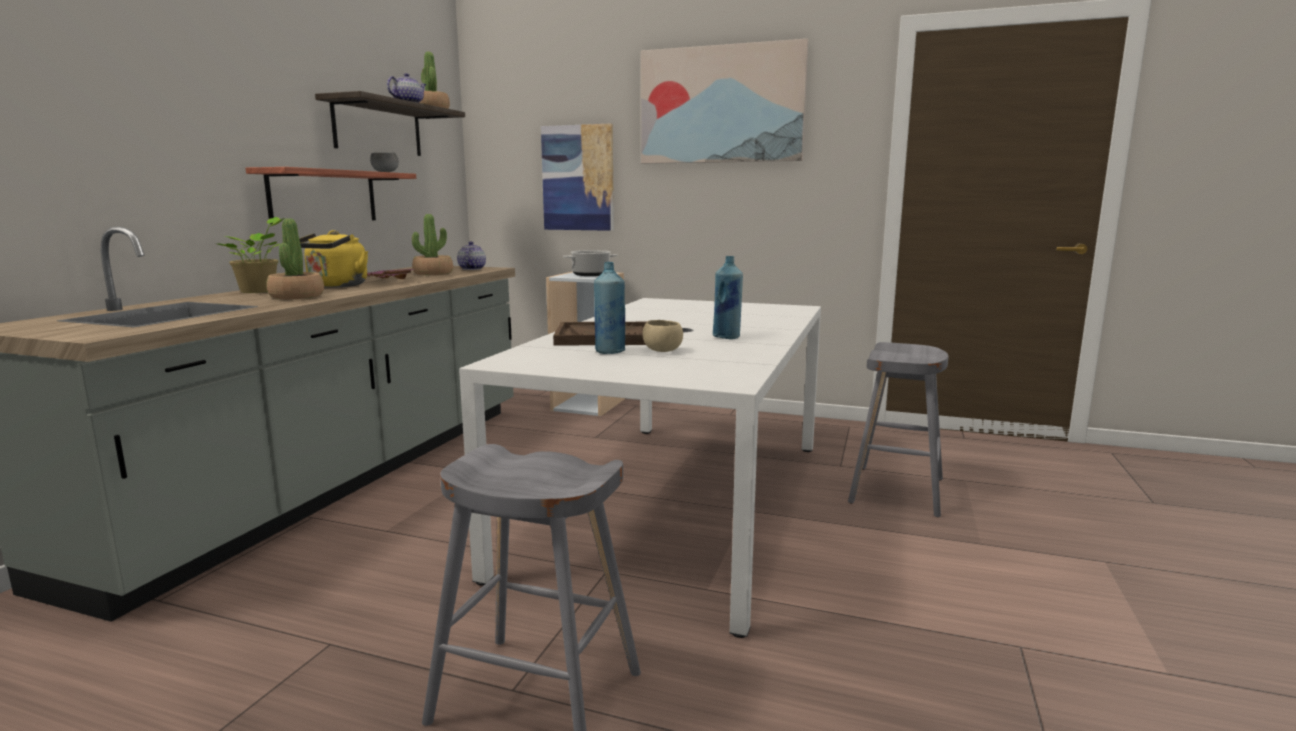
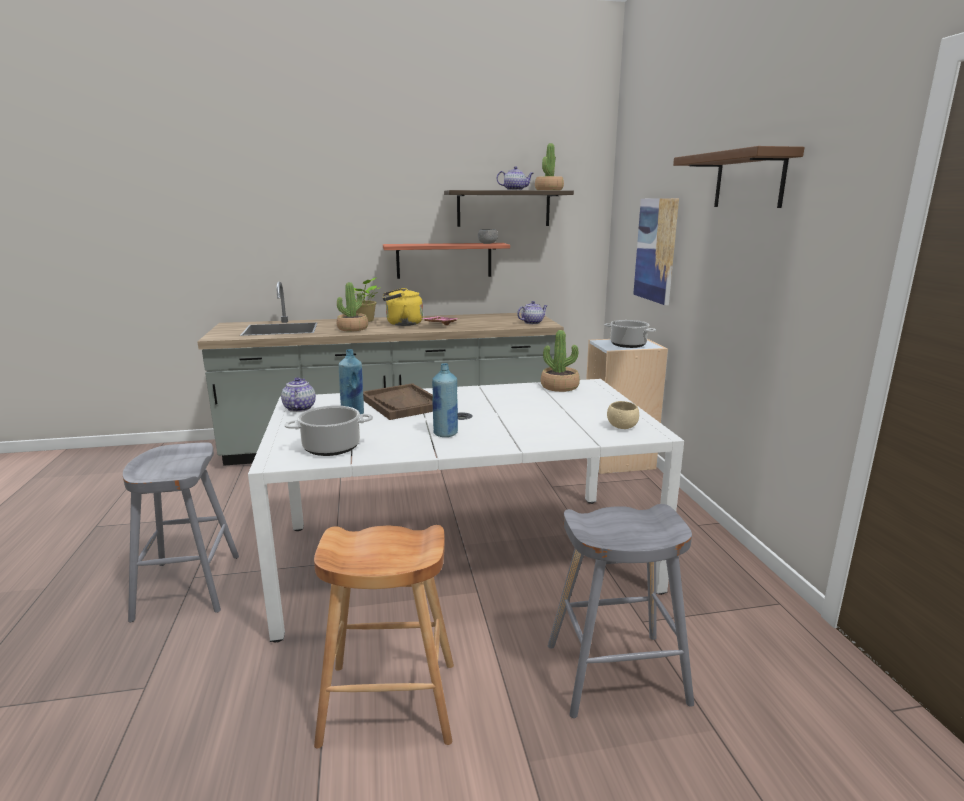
camera: 60 degrees right, 5 degrees up
(433, 273) = (491, 323): potted plant -> potted plant (559, 387)
(539, 364) = (299, 408): none -> teapot
(662, 351) = (369, 426): beige bowl -> beige bowl (622, 427)
(713, 365) = (332, 447): none -> cooking pot
(721, 105) = (749, 180): picture -> brown shelf
(889, 584) = (390, 702): none -> brown stool

